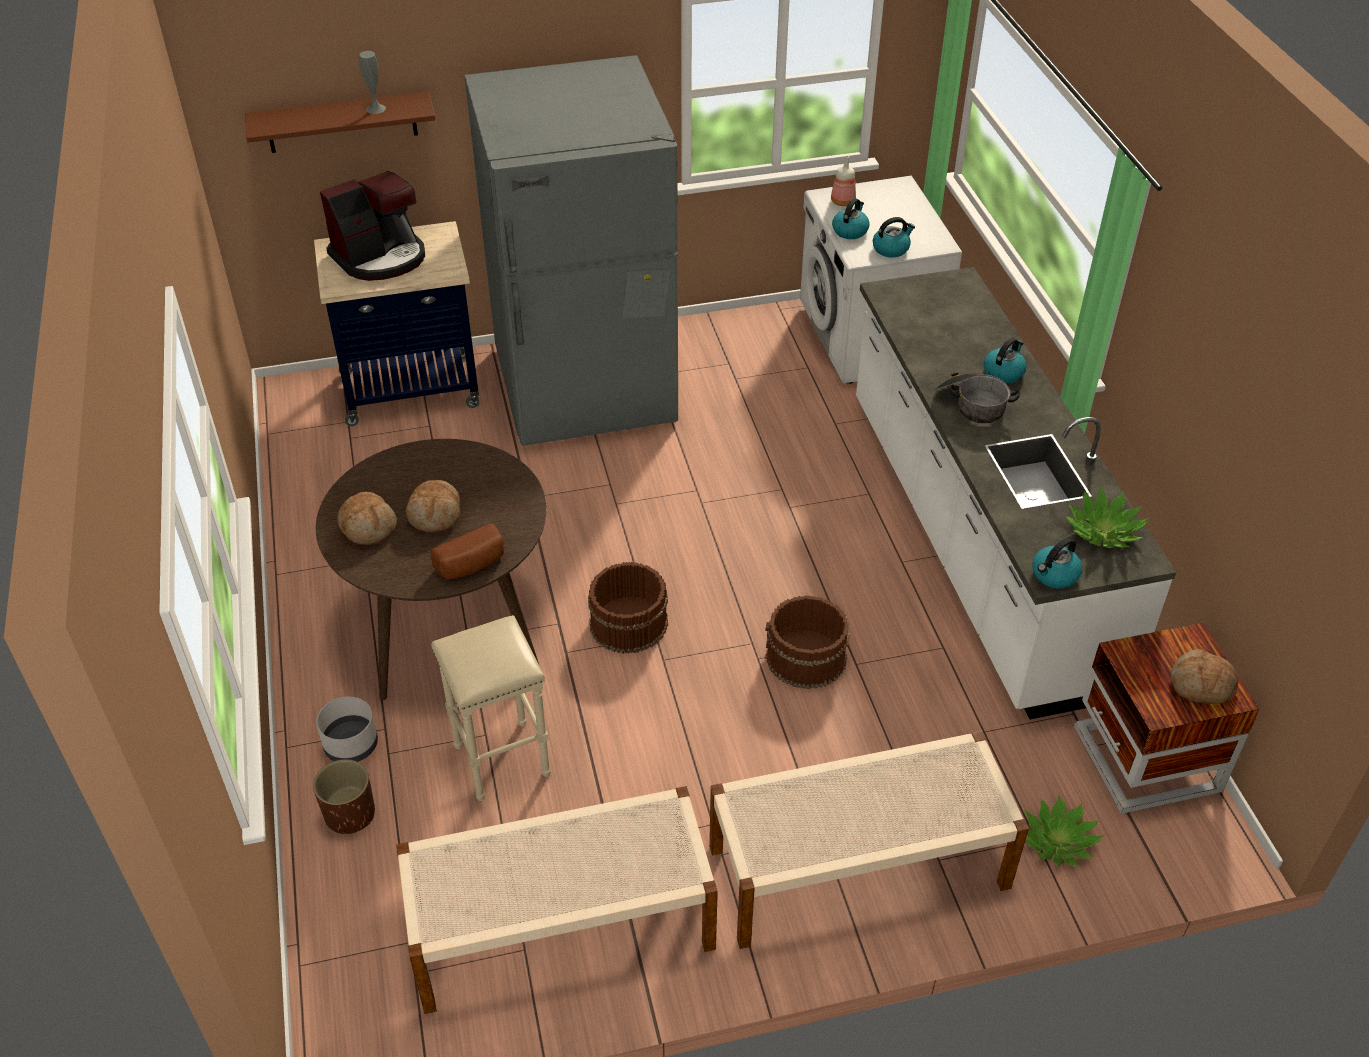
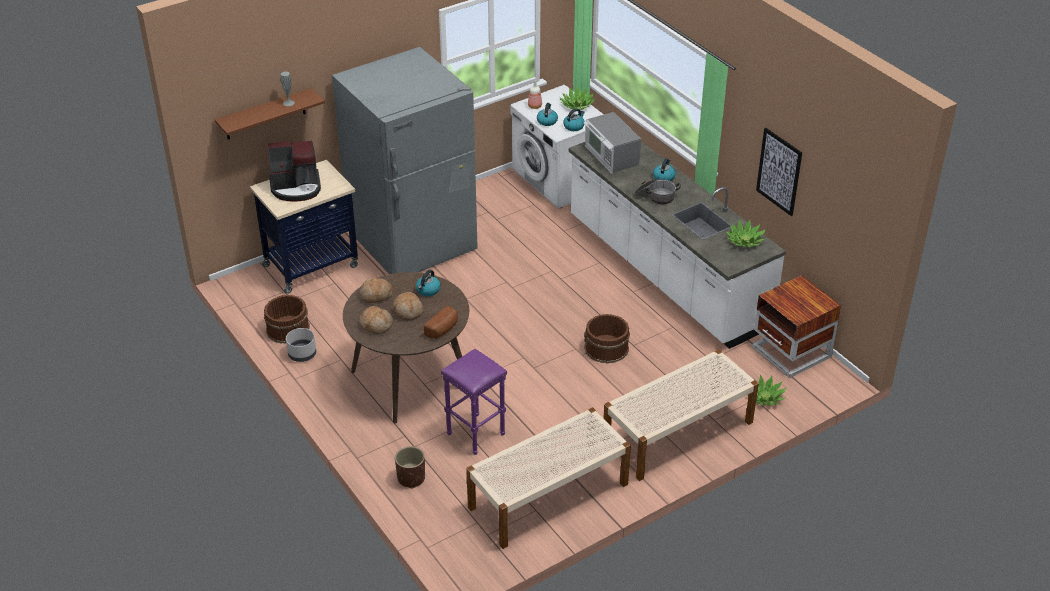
camera: 20 degrees left, 5 degrees down
(351, 745) = (391, 448): grey planter -> grey planter (302, 354)
(380, 257) = (296, 187): coffee machine -> coffee machine turned 45 degrees clockwise
(499, 759) = (474, 434): beige stool -> purple stool
(628, 623) = (505, 355): brown bucket -> brown bucket (287, 329)
(914, 214) = (577, 105): none -> potted plant
(926, 313) = (611, 156): none -> microwave
(1054, 575) = (731, 265): kettle -> kettle (428, 290)
(1201, 685) = (812, 302): bread -> bread (376, 295)
(1204, 413) = (779, 171): none -> picture

